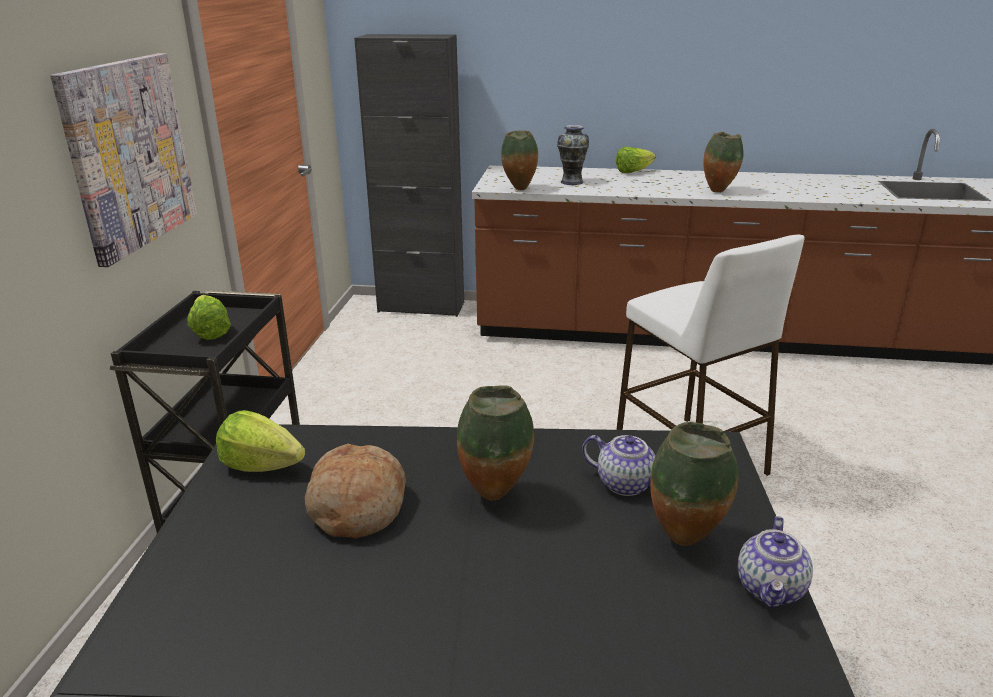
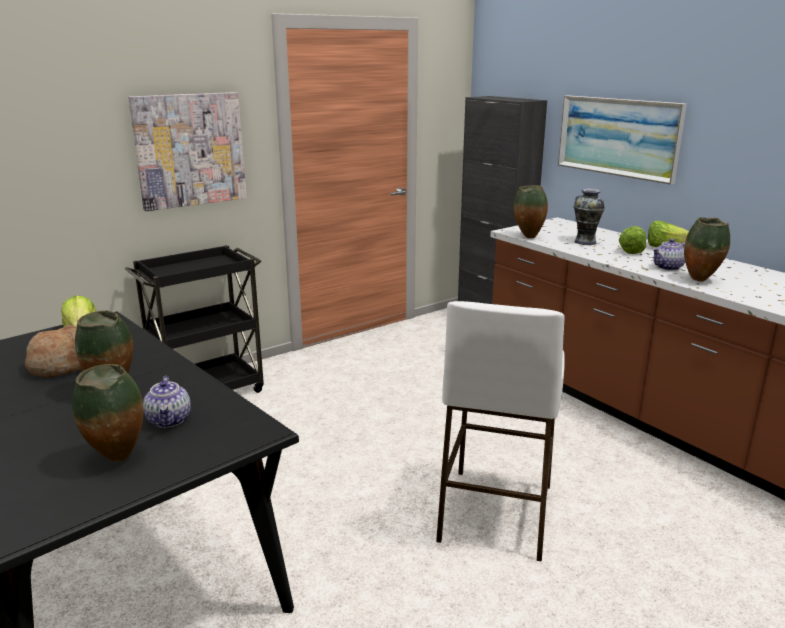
camera: 45 degrees right, 5 degrees down
(210, 332) = (198, 268): lettuce -> lettuce (631, 251)
(552, 68) = (618, 137): none -> picture
(771, 589) = (87, 504): teapot -> teapot (668, 267)

